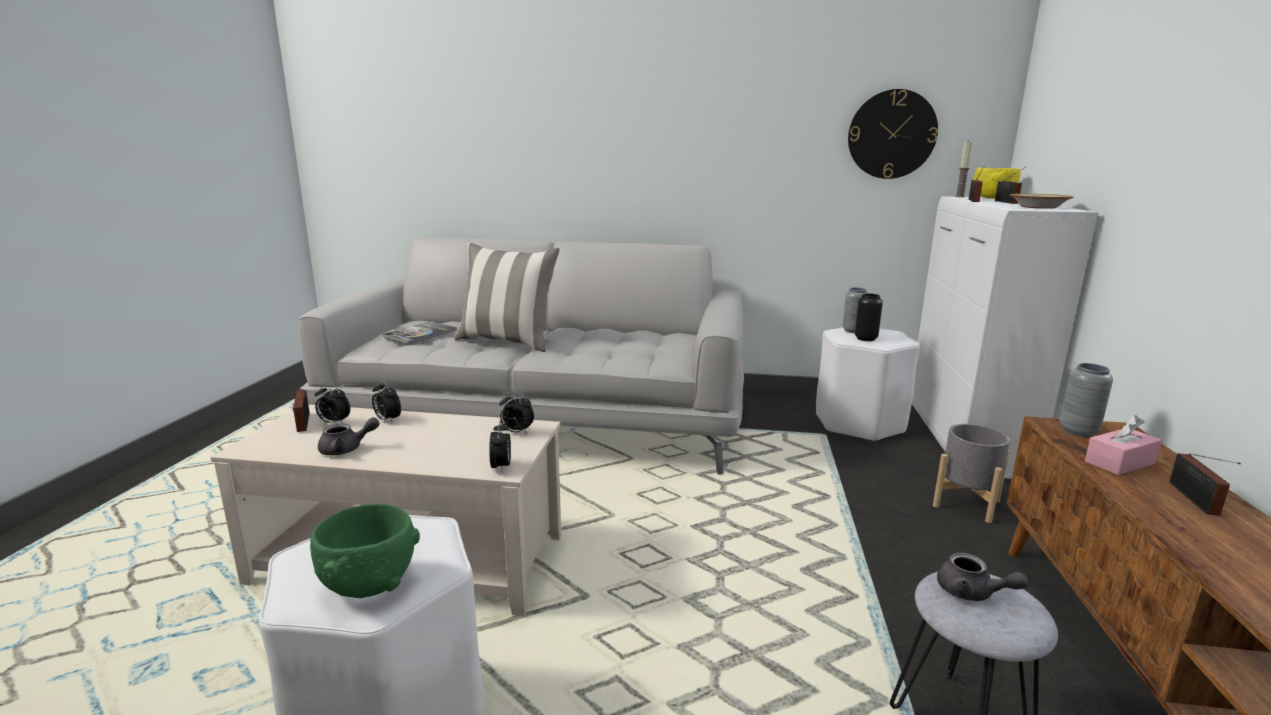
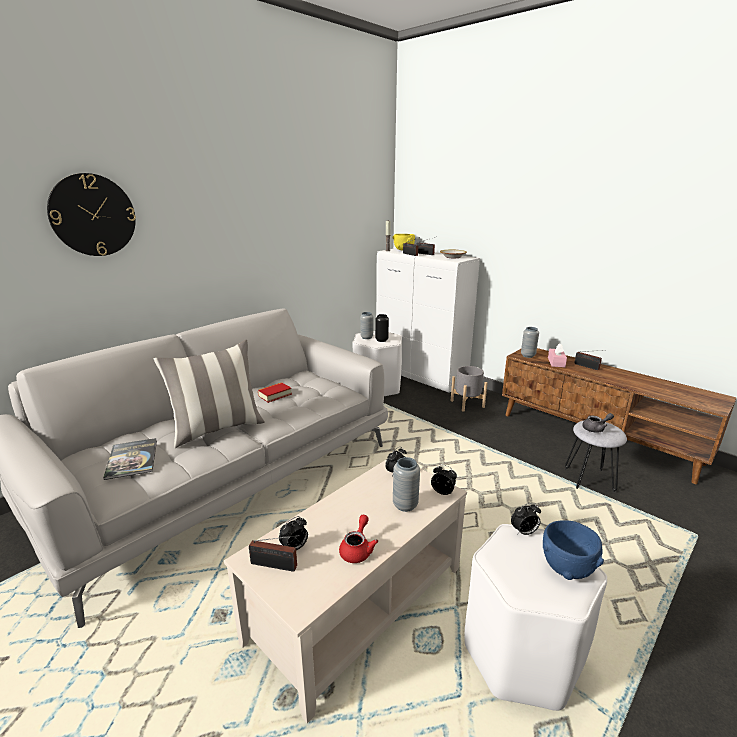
camera: 55 degrees left, 5 degrees up
(347, 449) = (357, 549): grey teapot -> red teapot
(369, 585) = (567, 568): green bowl -> blue bowl
(387, 419) = (318, 519): alarm clock -> alarm clock (524, 532)
(450, 452) = (405, 505): none -> grey vase
(606, 339) = (275, 395): none -> book
(891, 134) = (349, 217): wall clock -> wall clock (93, 215)

